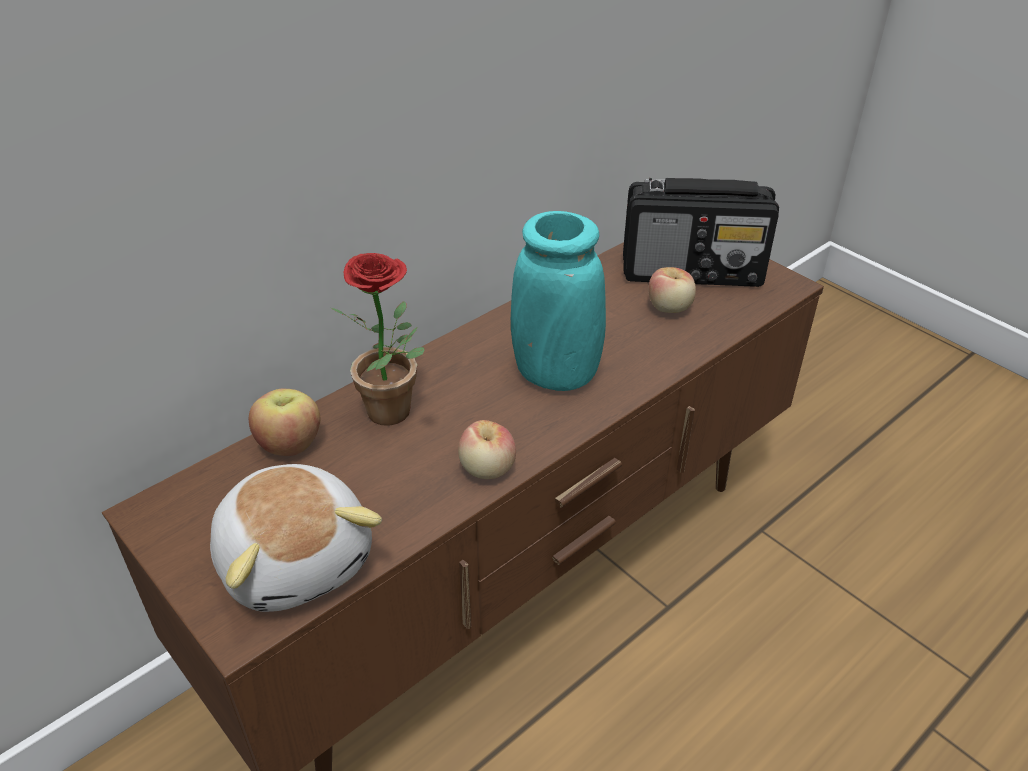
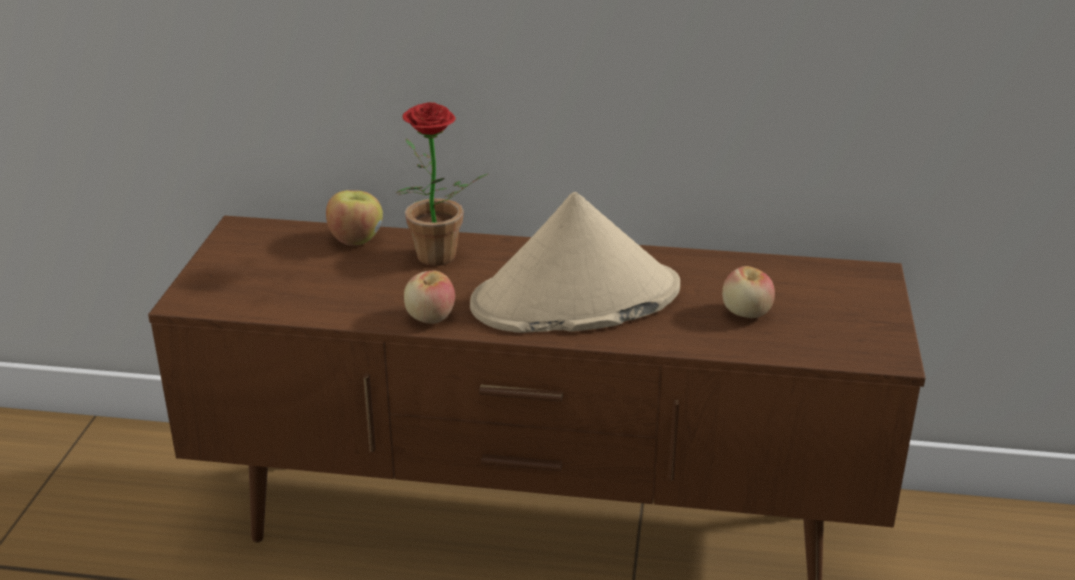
camera: 50 degrees right, 10 degrees down
(297, 558) = (261, 290): plush toy -> none
(555, 374) = (575, 299): turquoise vase -> beige hat
(693, 271) = (820, 304): radio -> none

